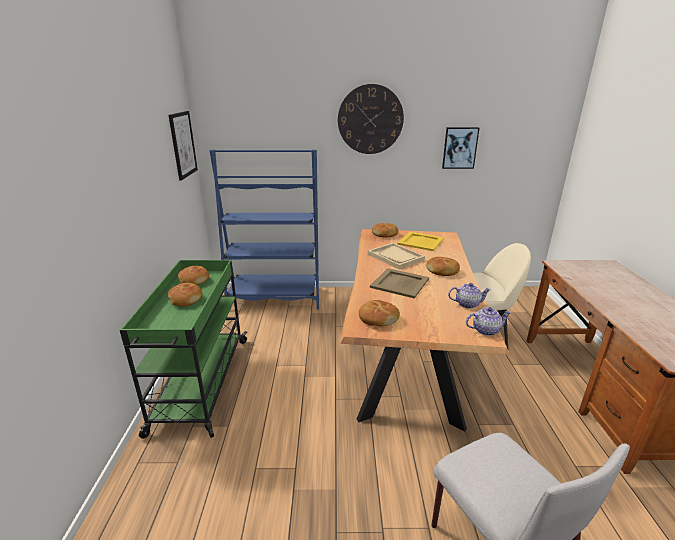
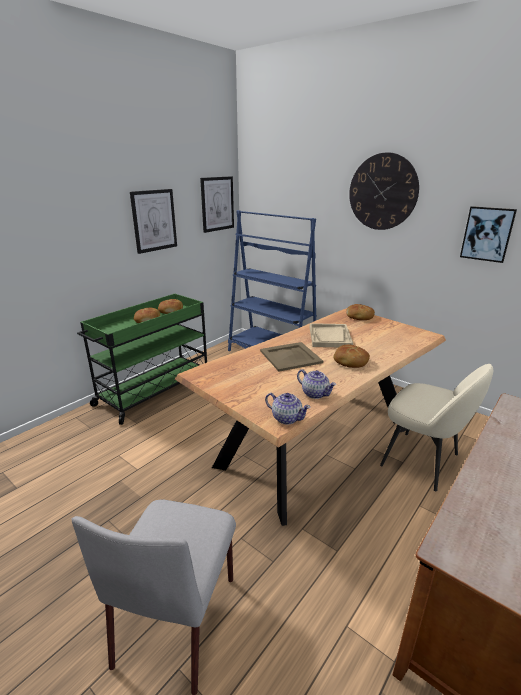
camera: 40 degrees right, 0 degrees up
(145, 174) = (154, 220): none -> picture
(378, 319) = (221, 373): bread -> none
(421, 242) = (383, 332): yellow tray -> none

